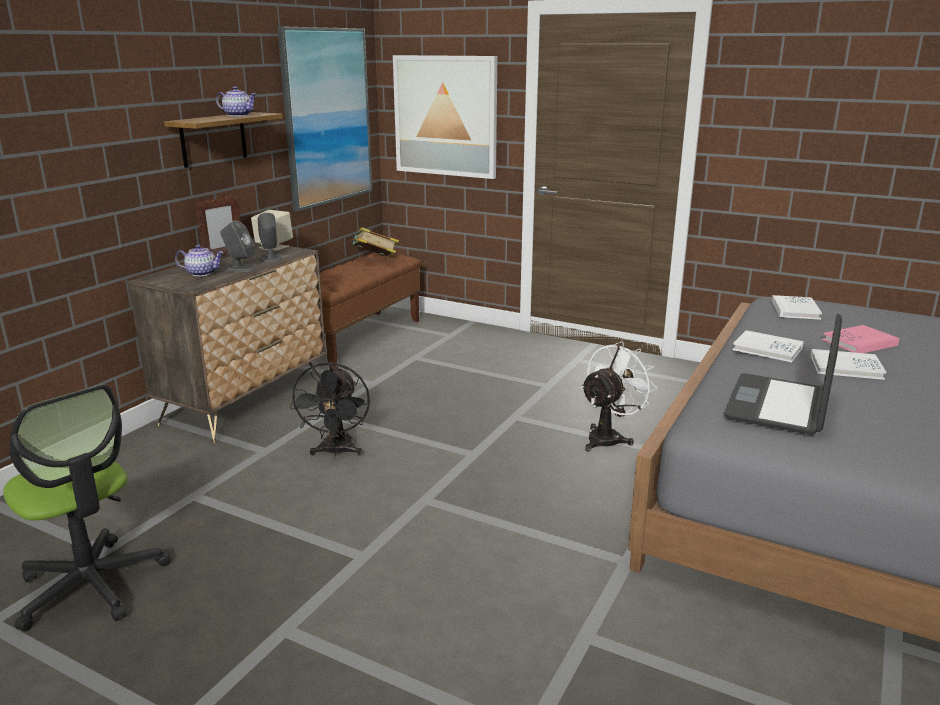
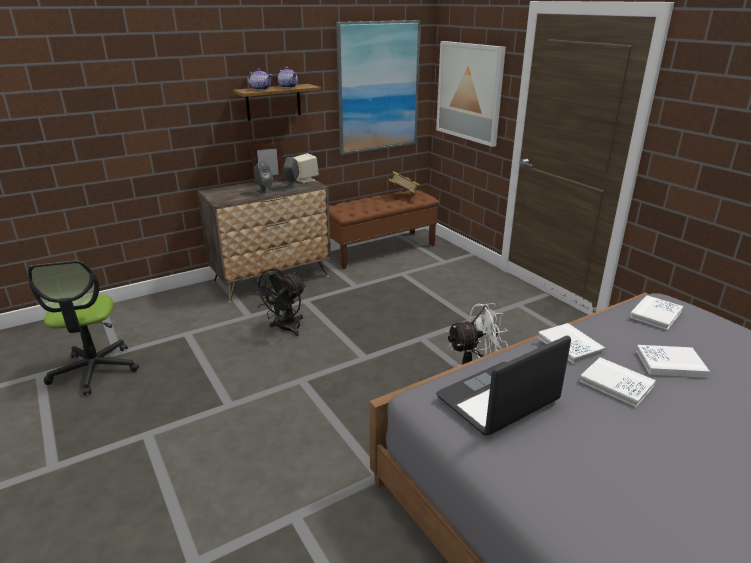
camera: 30 degrees right, 5 degrees up
(201, 273) = (239, 192): teapot -> teapot (260, 89)
(859, 342) = (670, 363): pink book -> white book

